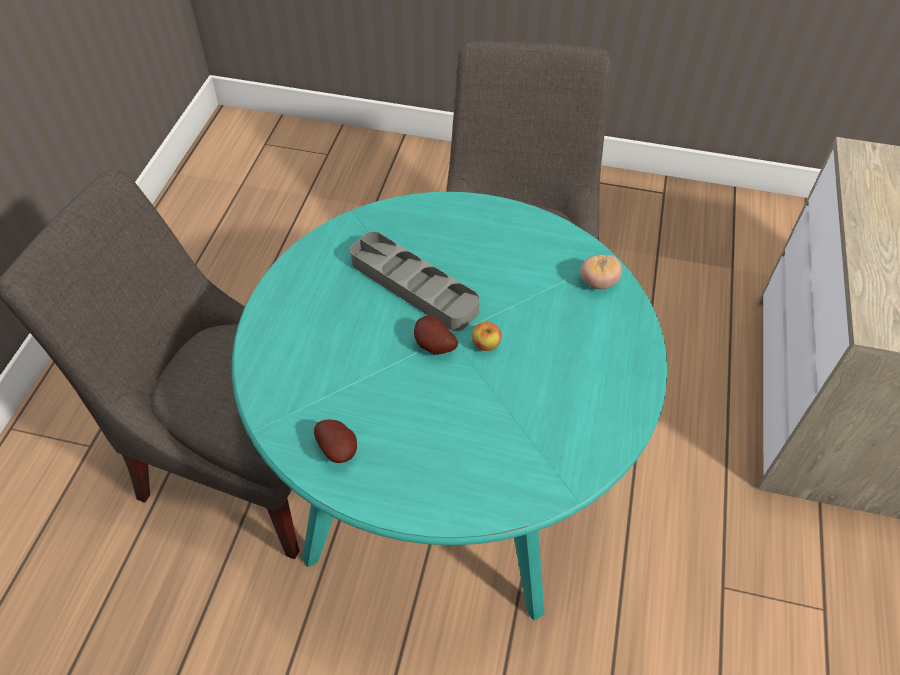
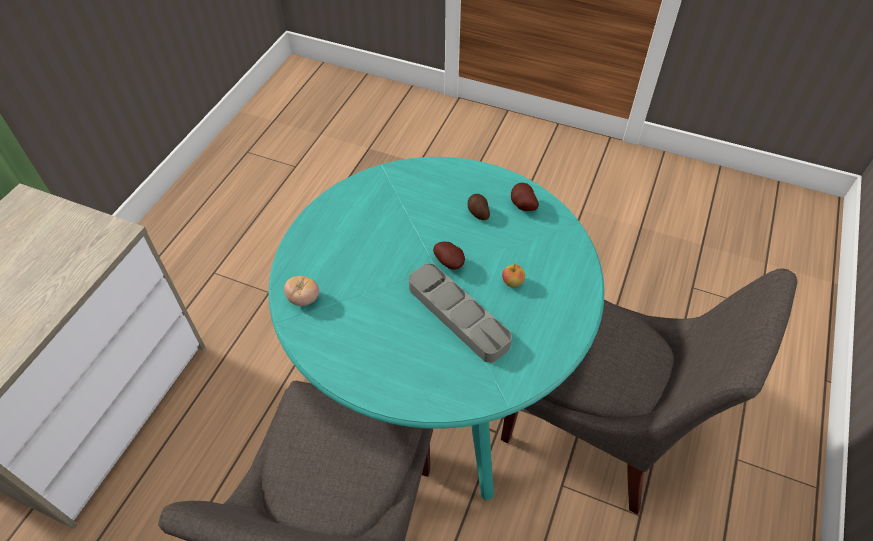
camera: 170 degrees left, 0 degrees up
(405, 428) = (477, 212): none -> potato
(486, 345) = (410, 260): apple -> apple (512, 282)

